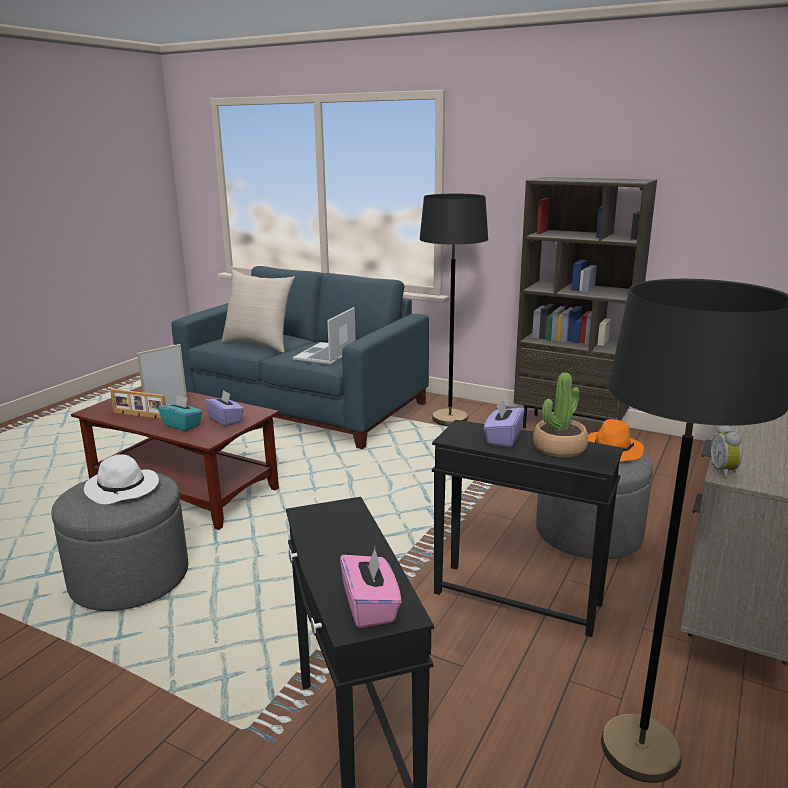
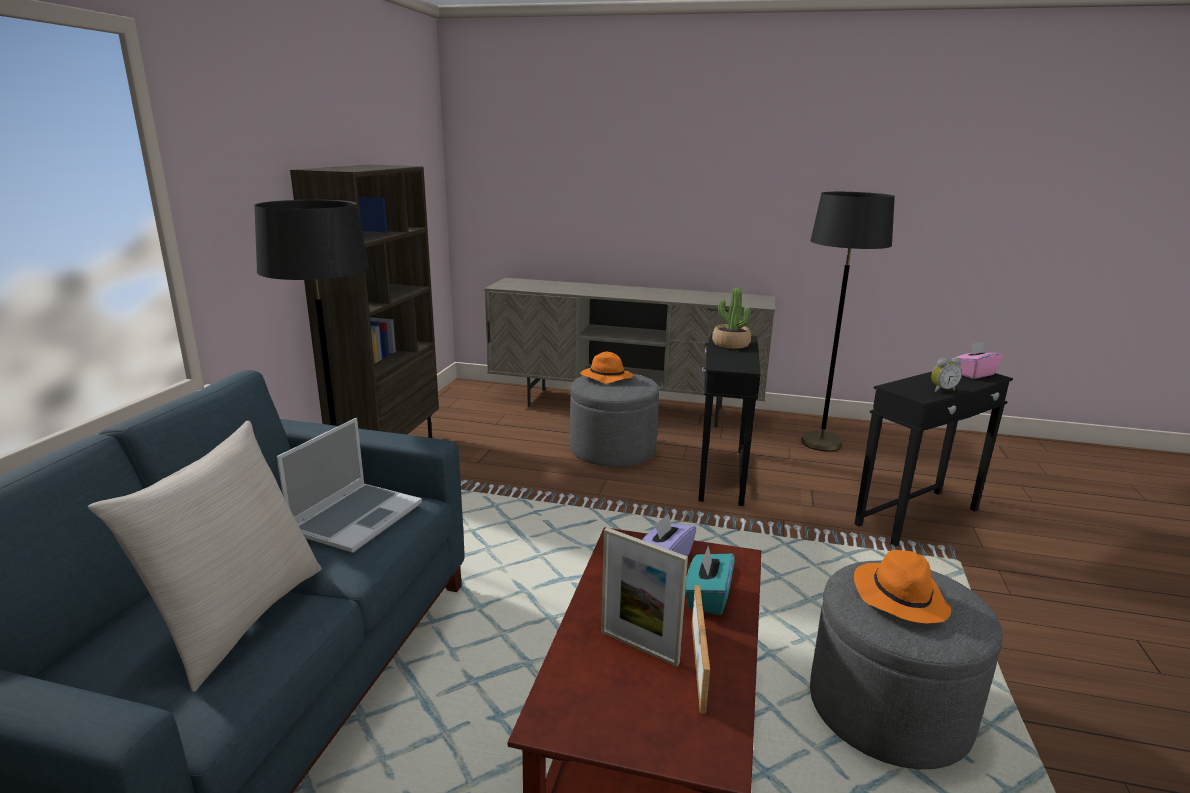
camera: 105 degrees left, 0 degrees up
(123, 489) = (899, 597): white hat -> orange hat
(326, 356) = (357, 518): laptop -> laptop turned 75 degrees counterclockwise
(503, 438) = (730, 356): purple tissue box -> none
(725, 472) = (759, 305): alarm clock -> alarm clock (942, 390)

